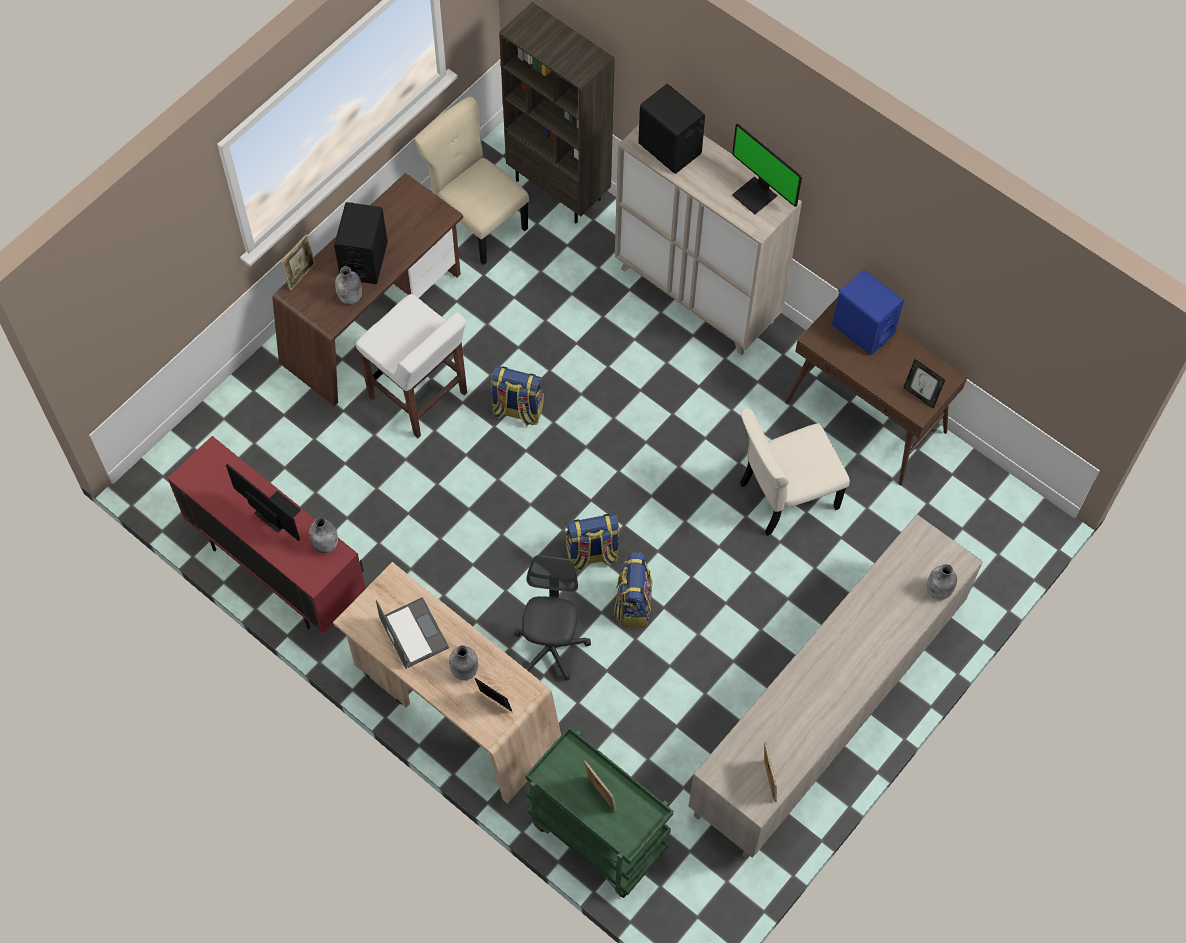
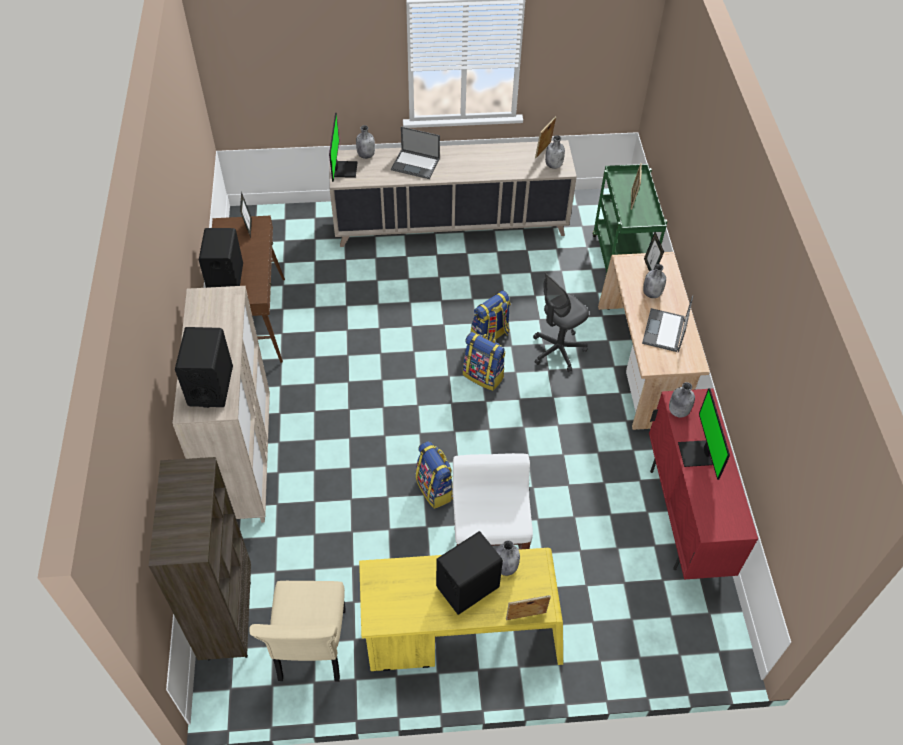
camera: 135 degrees left, 10 degrees down
(375, 320) = (462, 636): brown desk -> yellow desk
(734, 768) = (554, 165): none -> grey bottle
(756, 195) = (205, 313): monitor -> monitor (343, 169)
(784, 496) = (347, 320): beige chair -> none
(862, 329) = (226, 279): blue speaker -> black speaker
(874, 627) = (416, 164): none -> laptop

